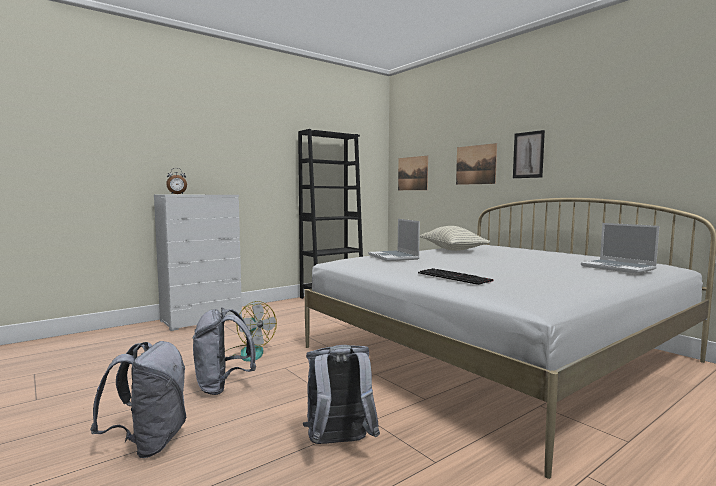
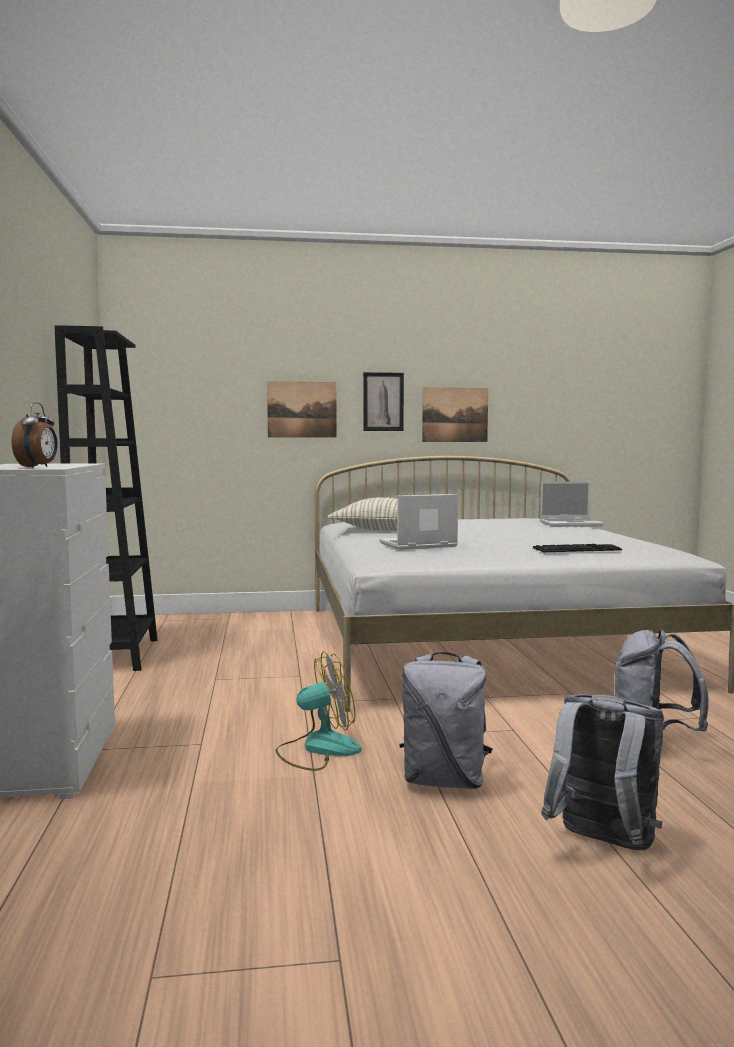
camera: 60 degrees left, 0 degrees up
(394, 257) = (417, 545): laptop -> laptop turned 150 degrees clockwise
(412, 173) = (170, 417): picture -> picture (455, 415)

